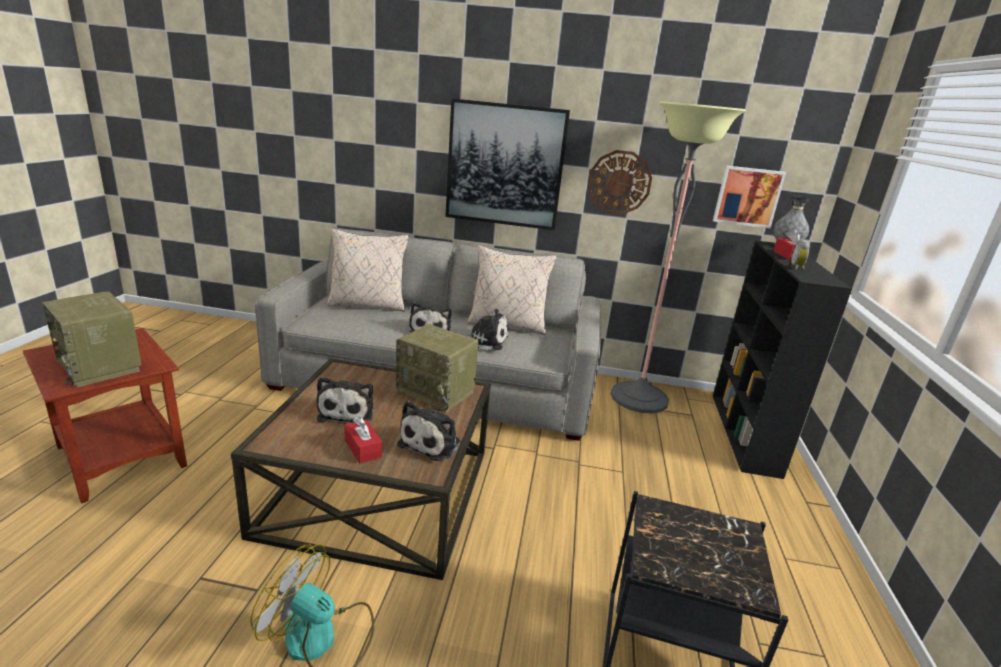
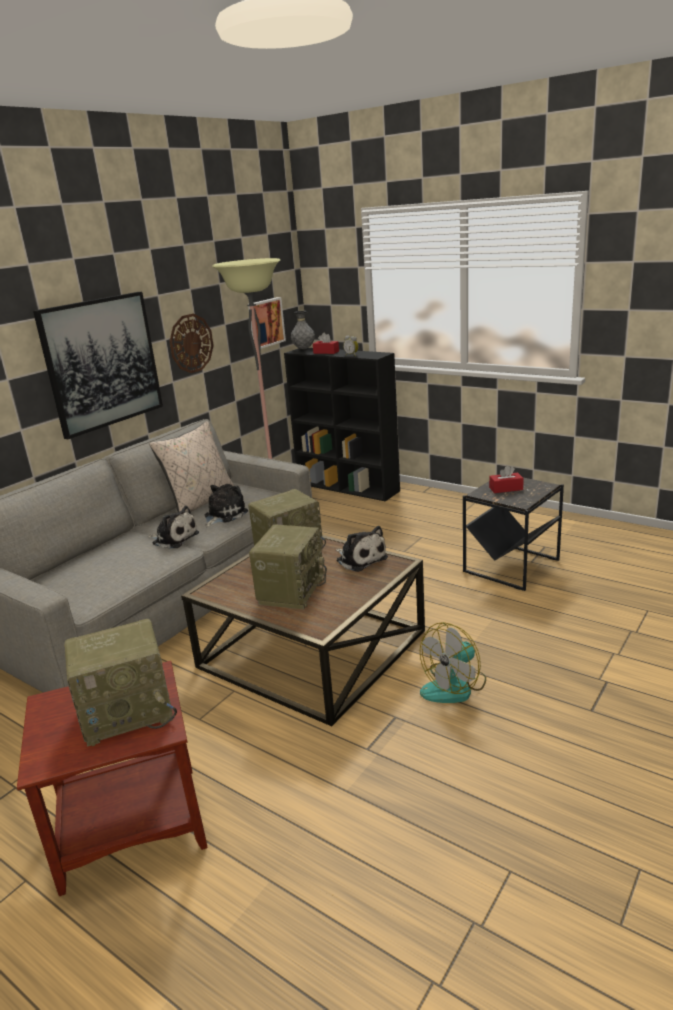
camera: 60 degrees left, 0 degrees up
(347, 411) = (291, 590): plush toy -> radio
(363, 448) = (352, 586): red tissue box -> red tissue box (506, 488)
(368, 305) = (80, 563): beige pillow -> none

